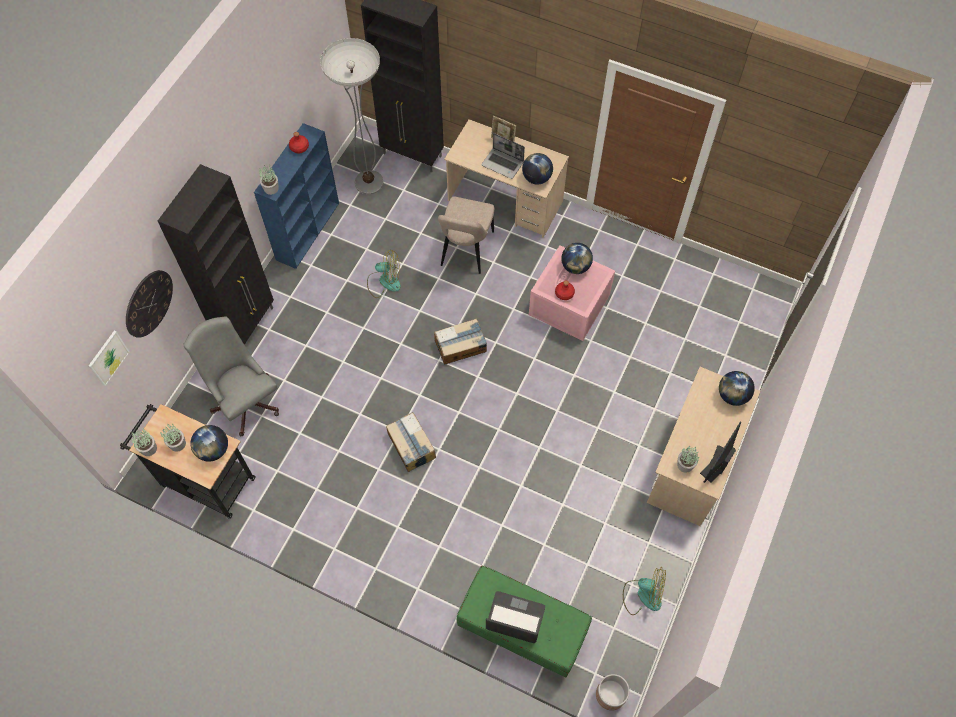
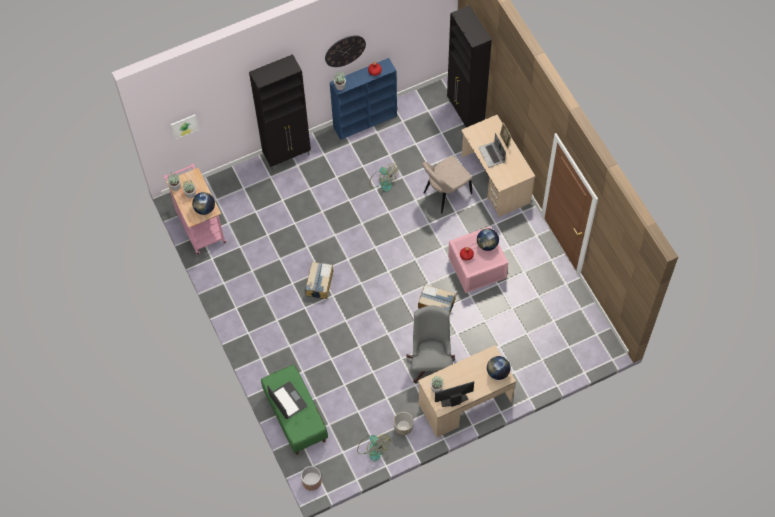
camera: 40 degrees right, 0 degrees up
(148, 303) = (224, 110): wall clock -> wall clock (345, 50)
(203, 480) = (199, 225): black cart -> pink cart
(244, 399) = (253, 196): grey office chair -> grey office chair (431, 361)
(369, 182) = (425, 114): floor lamp -> none
(461, 346) = (394, 247): cardboard box -> cardboard box (436, 304)
(536, 178) = (504, 176): globe -> none
(654, 542) = (403, 427): none -> planter

